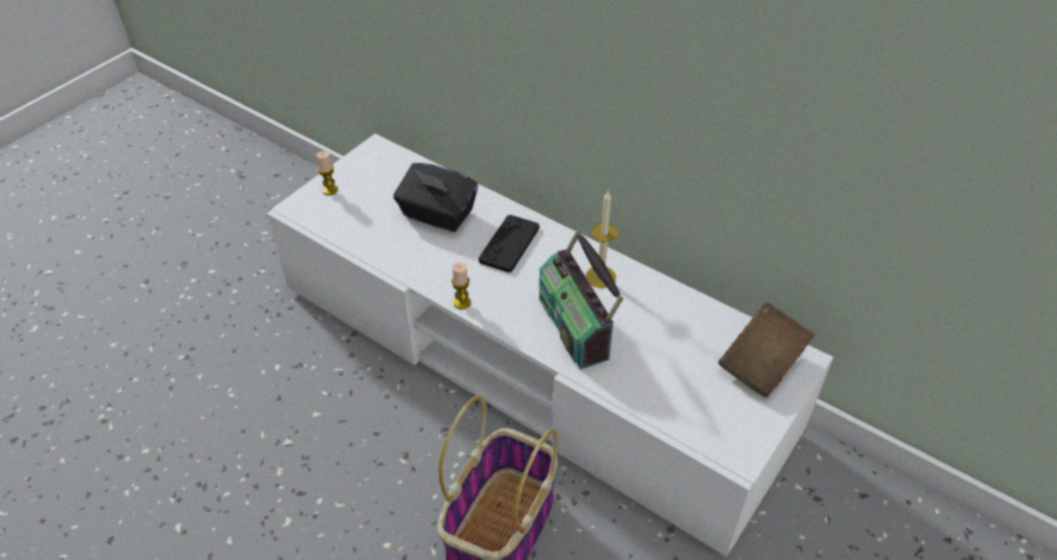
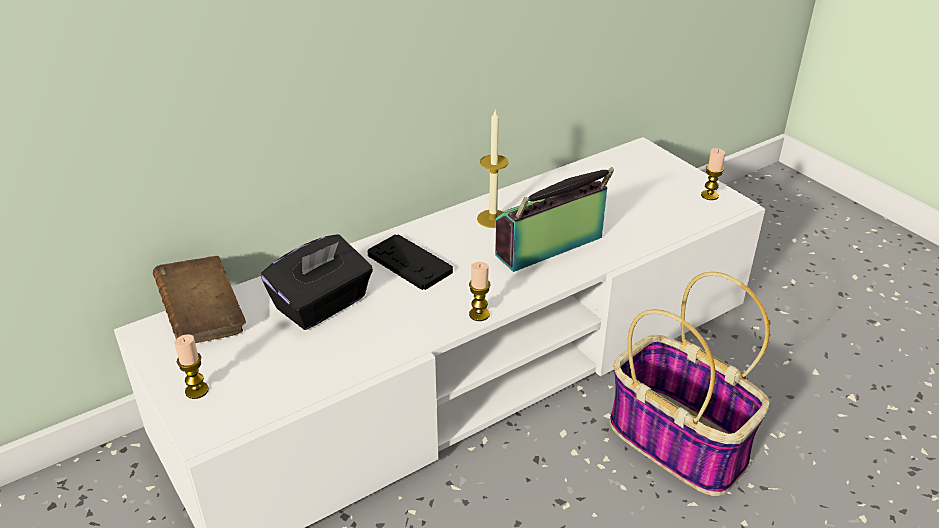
camera: 70 degrees left, 10 degrees down
(576, 326) = (551, 248): radio -> radio turned 150 degrees clockwise
(742, 434) = (709, 195): none -> candle
(762, 364) = (638, 167): brown book -> brown book (204, 319)

